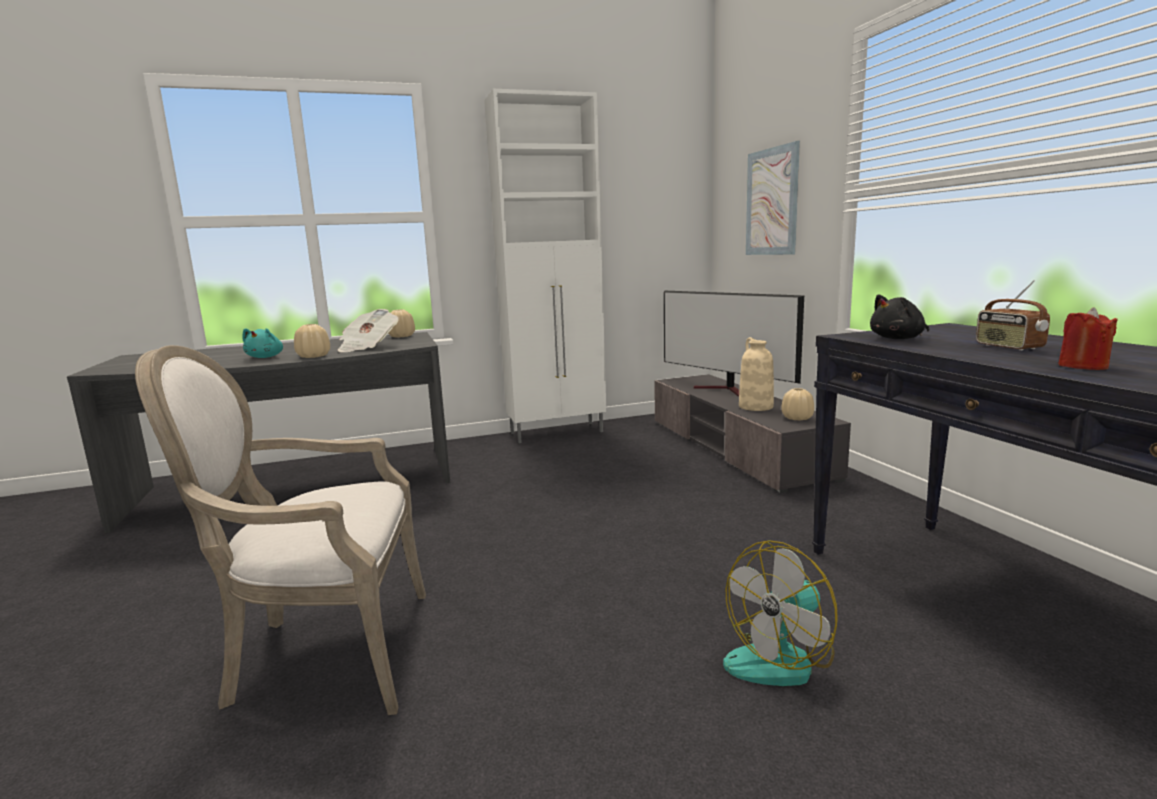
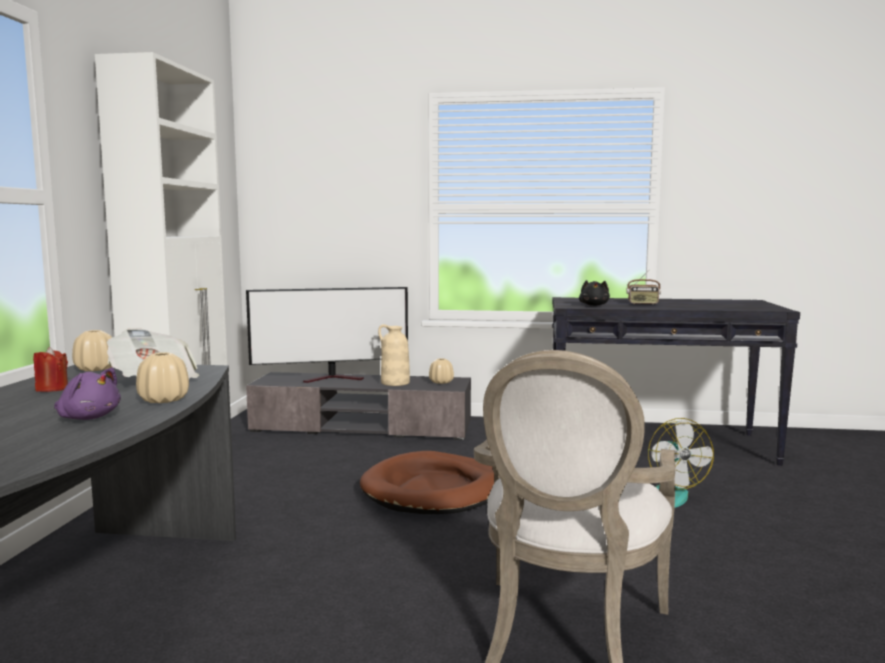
camera: 65 degrees left, 5 degrees down
(266, 357) = (88, 417): turquoise plush toy -> purple plush toy
(613, 516) = (434, 490): none -> brown dog bed
(772, 202) = (337, 208): picture -> none
(1082, 366) = (699, 306): red candle -> red candle (52, 389)

